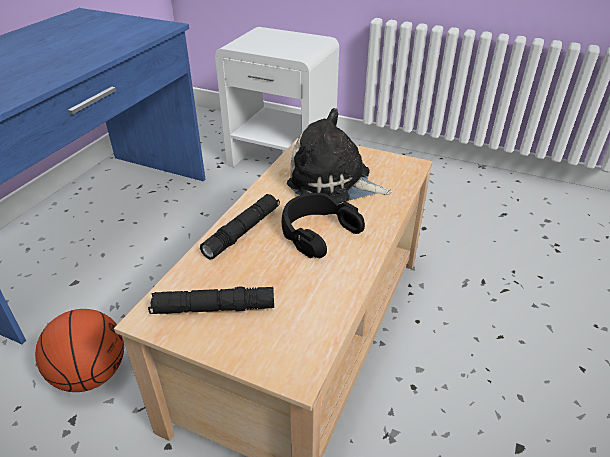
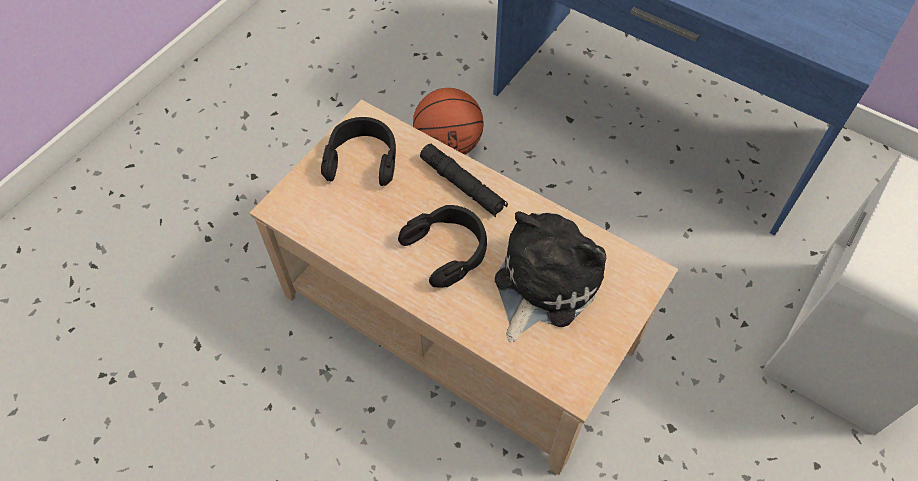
camera: 100 degrees right, 20 degrees up
(213, 308) = (362, 159): black flashlight -> black headphones

